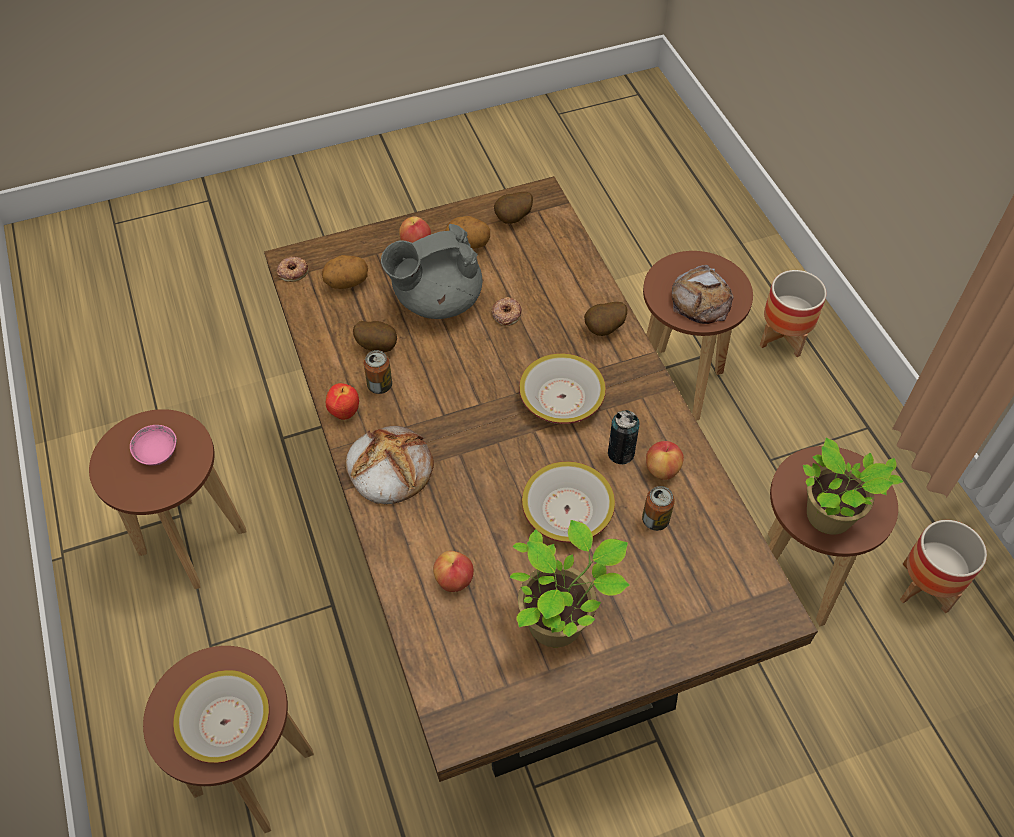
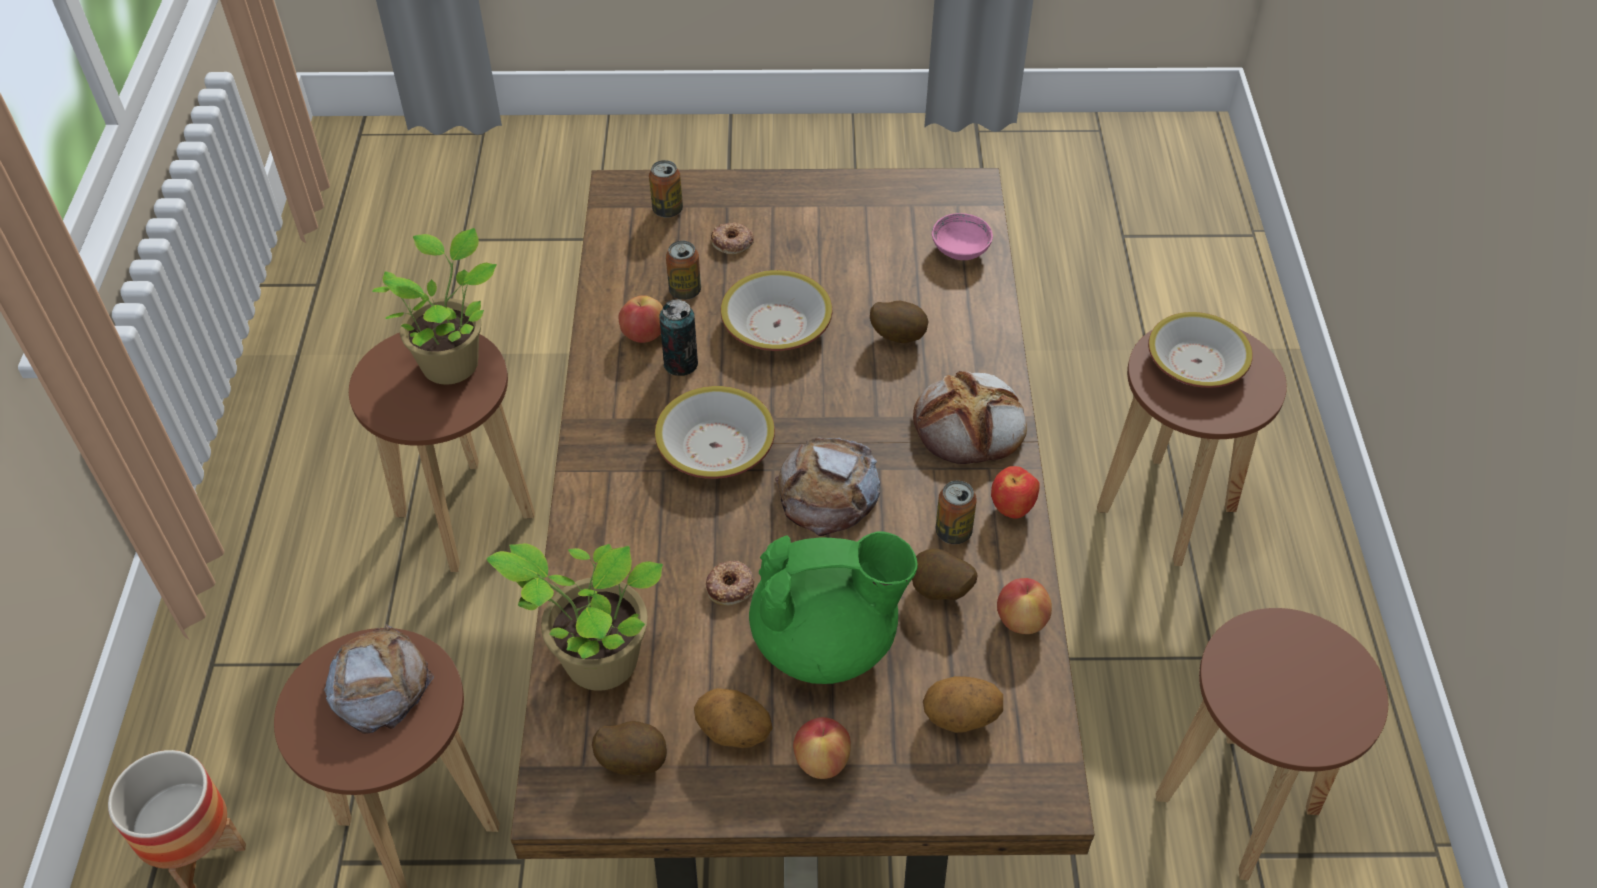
camera: 160 degrees left, 5 degrees down
(157, 453) = (1284, 689): pink bowl -> pink bowl (960, 250)
(292, 271) = (1048, 771): donut -> donut (732, 242)
(436, 300) = (827, 641): grey teapot -> green teapot
(454, 580) = (931, 296): apple -> apple (1021, 620)
(471, 388) = (828, 492): none -> bread
(559, 621) = (836, 237): potted plant -> potted plant (595, 661)
(604, 330) = (604, 520): potato -> potato (898, 335)
(720, 603) = (667, 210): none -> can
(925, 587) = (329, 464): planter -> none

